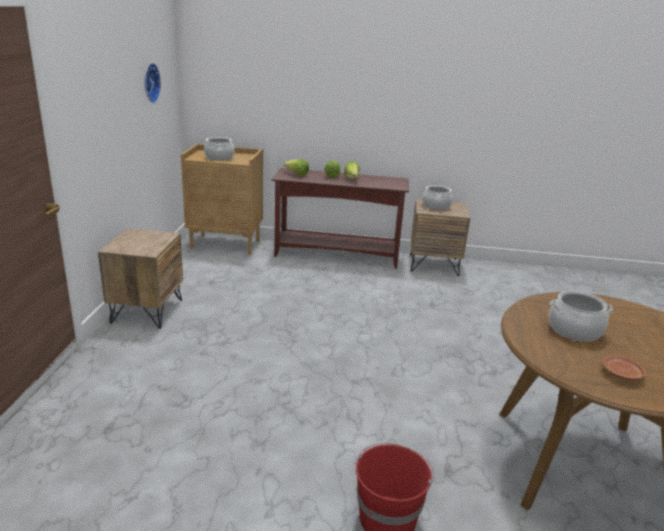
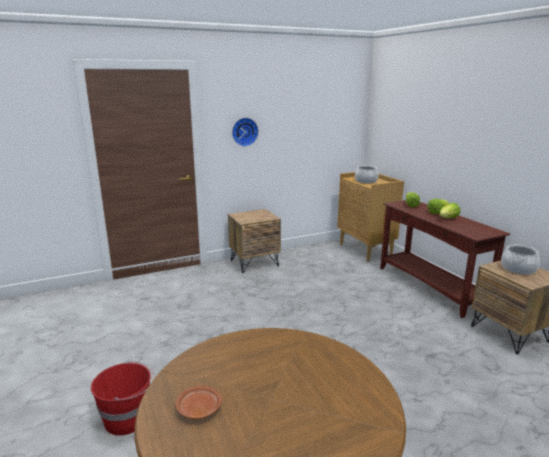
camera: 60 degrees right, 5 degrees down
(149, 83) = (318, 120): wall clock -> wall clock (244, 131)
(574, 330) = (269, 368): cooking pot -> none

